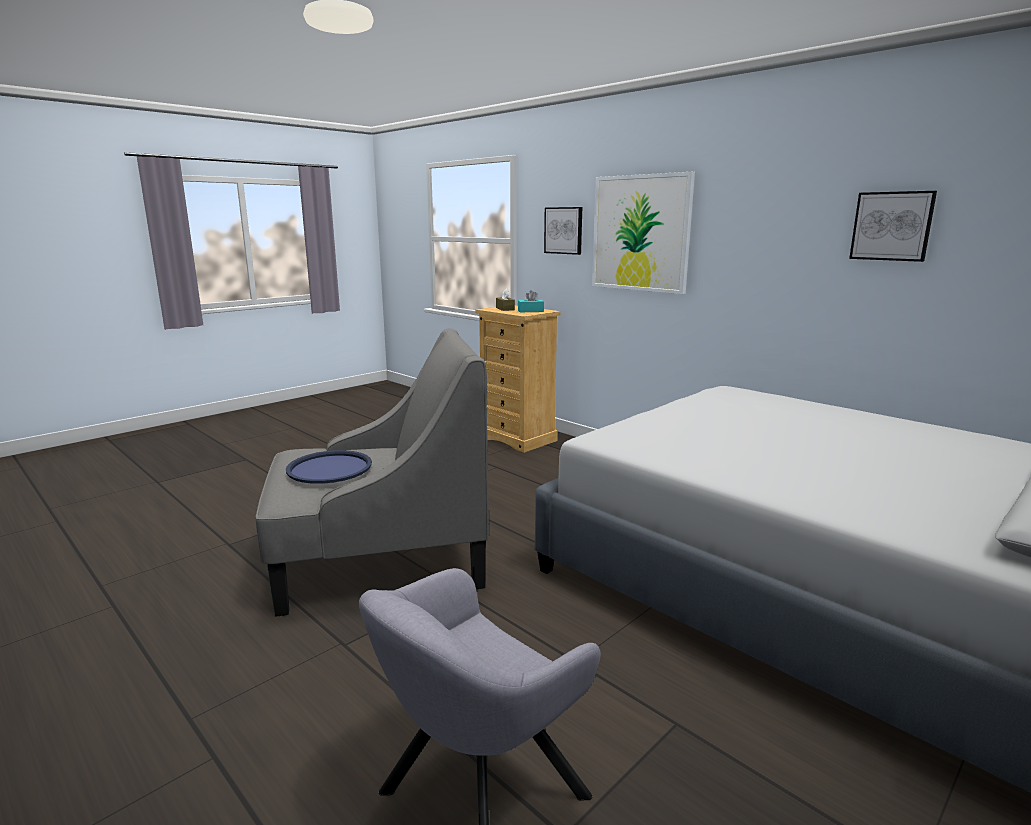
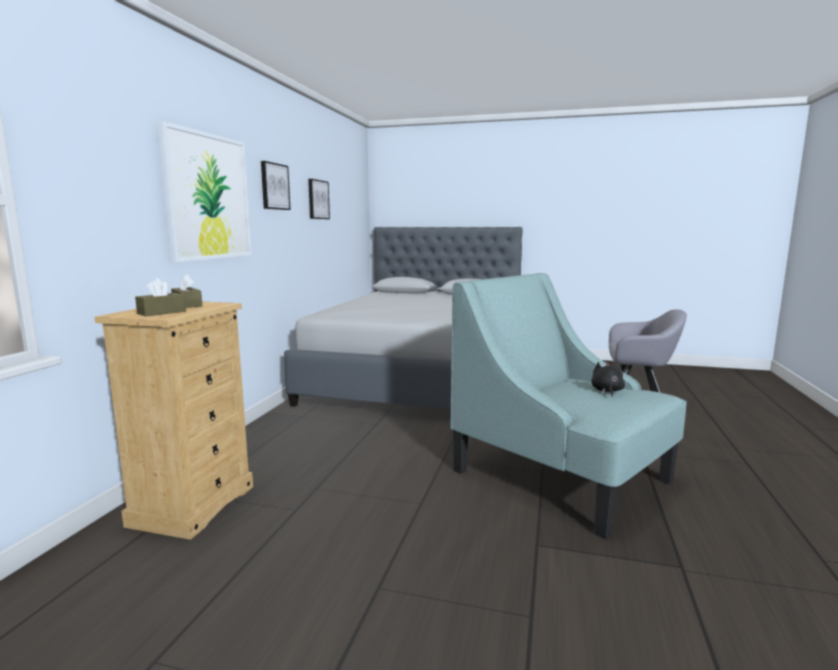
camera: 120 degrees left, 5 degrees down
(329, 468) = (607, 391): blue tray -> black plush toy
(379, 559) = (562, 476): grey armchair -> turquoise armchair
(530, 311) = (187, 305): turquoise tissue box -> brown tissue box
(564, 230) = (117, 187): picture -> picture (274, 186)

